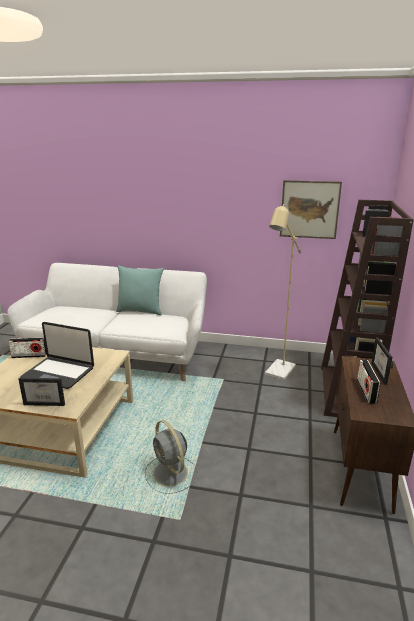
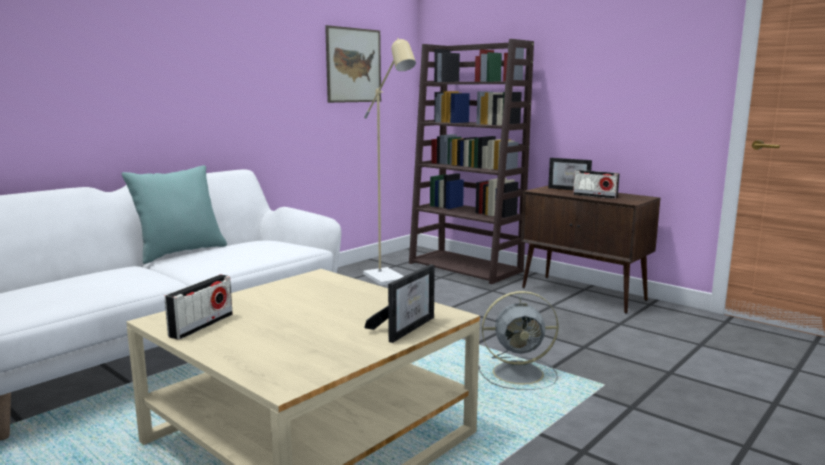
camera: 60 degrees left, 10 degrees down
(59, 373) = (316, 311): laptop -> none

